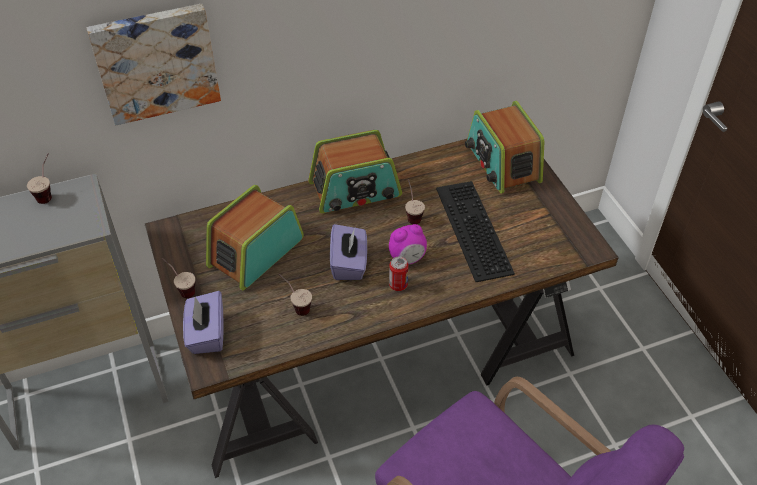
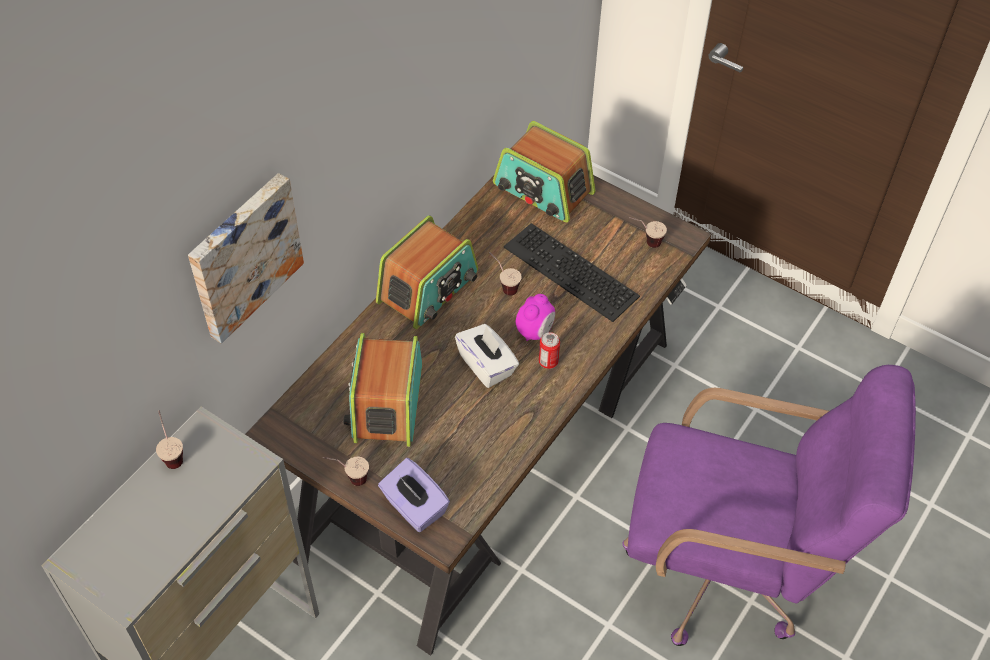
camera: 35 degrees left, 5 degrees up
(296, 306) = (473, 433): cup -> cup (645, 242)
(349, 264) = (487, 365): purple tissue box -> white tissue box

